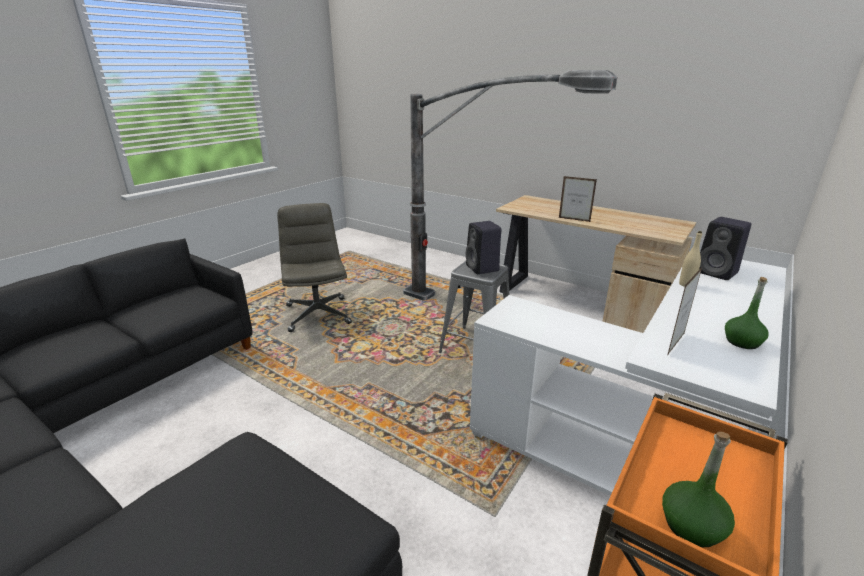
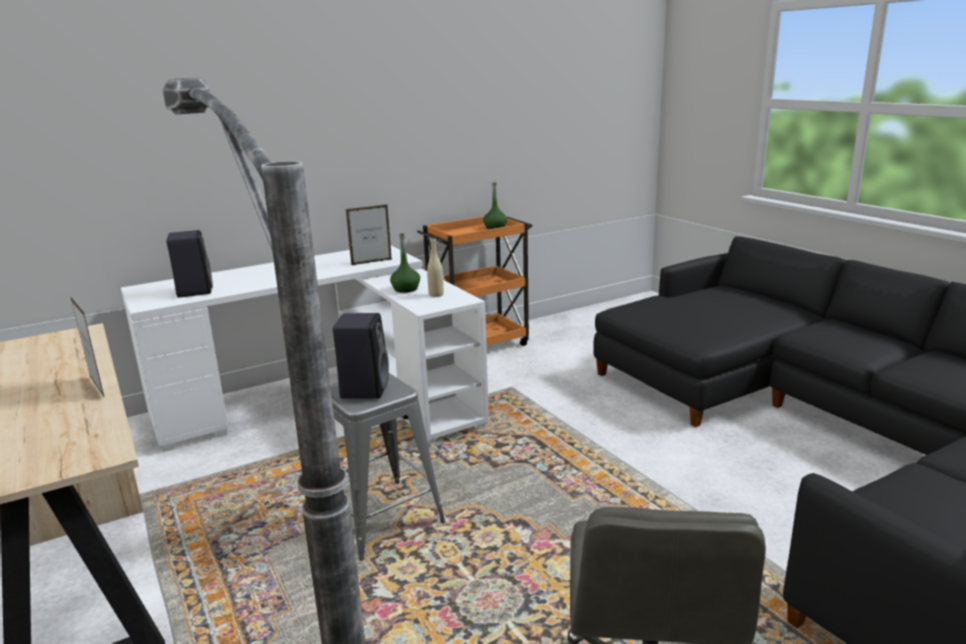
camera: 155 degrees left, 5 degrees down
(686, 284) = (255, 287): beige bottle -> beige bottle (436, 295)
(742, 342) = (328, 259): green bottle -> green bottle (405, 289)

